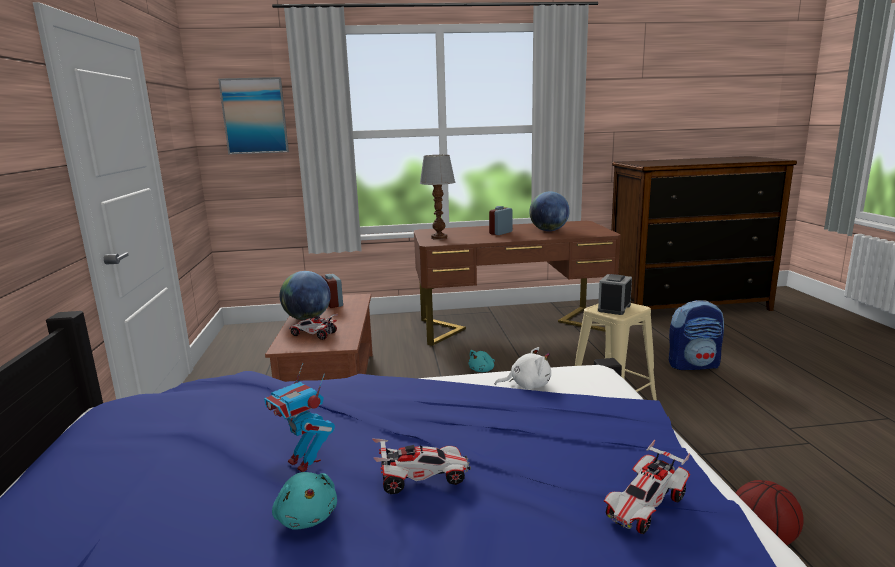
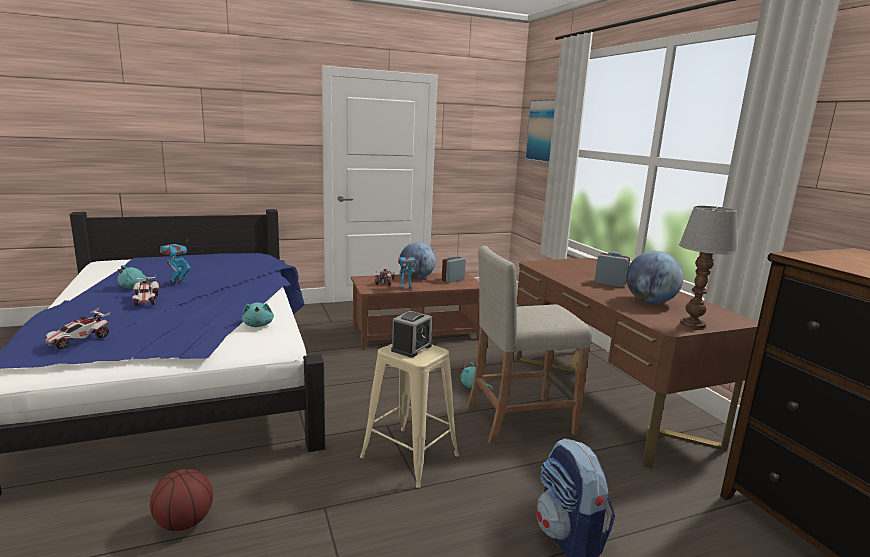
camera: 75 degrees right, 0 degrees up
(355, 326) = (406, 289): none -> toy robot
(439, 237) = (561, 265): table lamp -> table lamp (693, 325)
(527, 385) = (258, 325): white plush toy -> turquoise plush toy
(547, 359) = (519, 420): none -> beige stool
(614, 308) = (411, 348): alarm clock -> alarm clock turned 105 degrees clockwise
(645, 507) = (79, 340): toy car -> toy car turned 90 degrees counterclockwise

